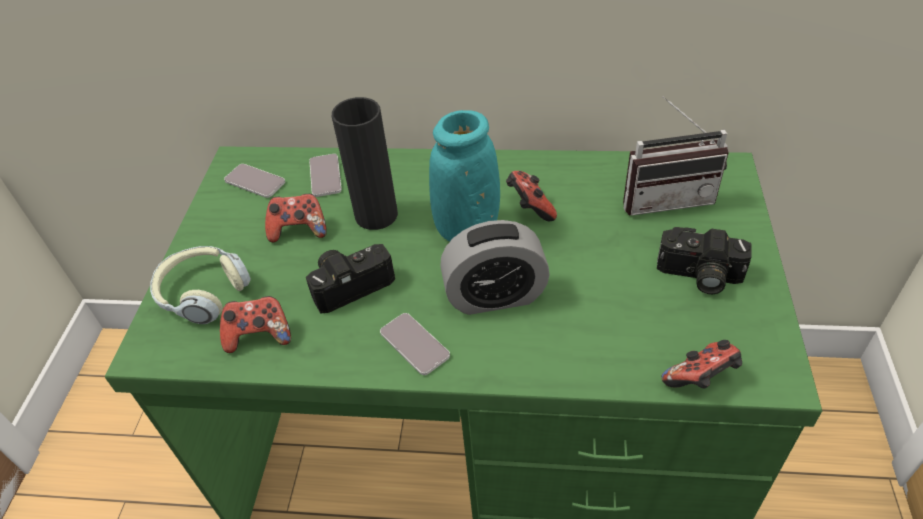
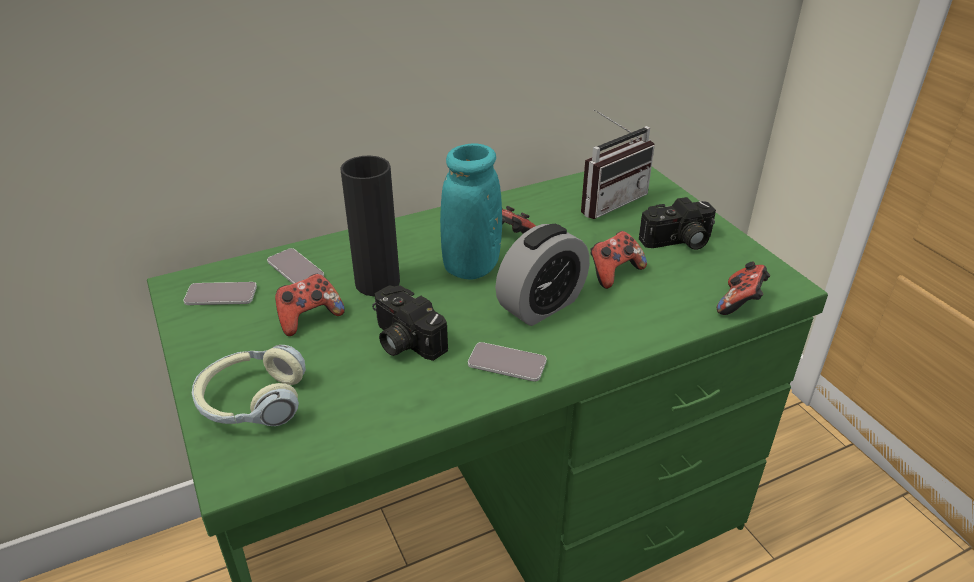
camera: 35 degrees left, 10 degrees down
(259, 335) = (350, 412): game controller -> game controller (614, 273)
(351, 283) = (403, 341): camera -> camera turned 75 degrees counterclockwise

